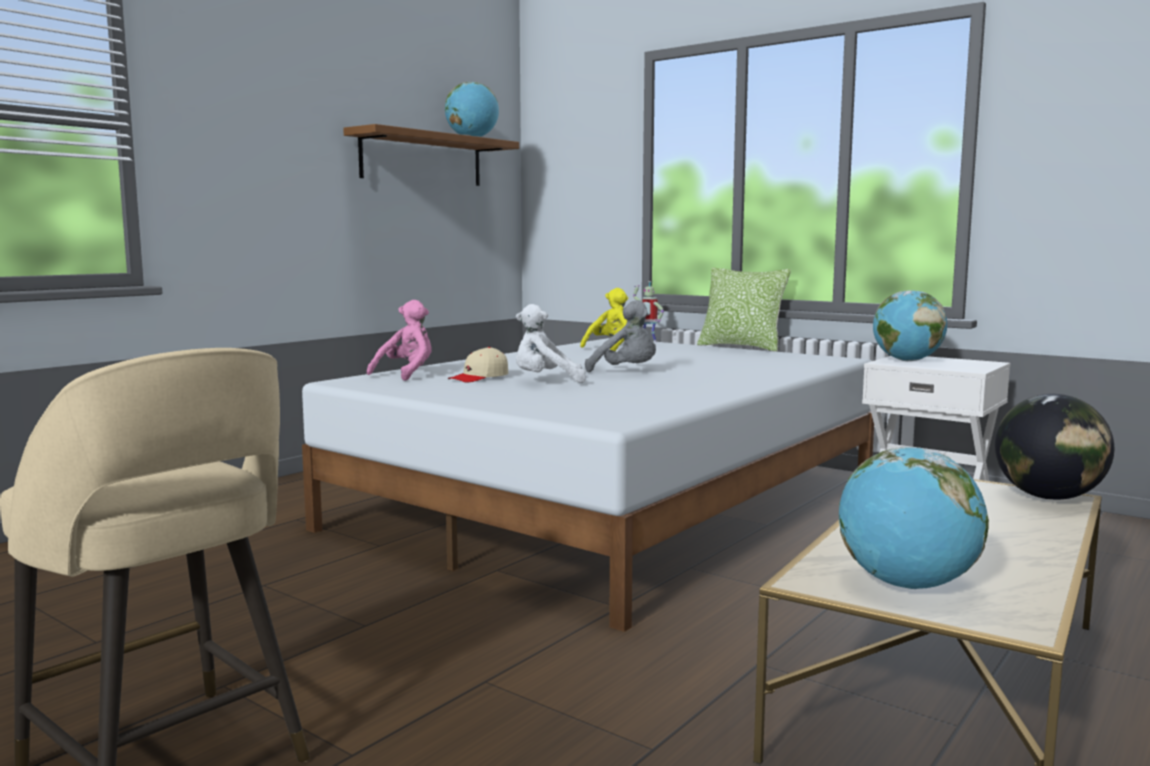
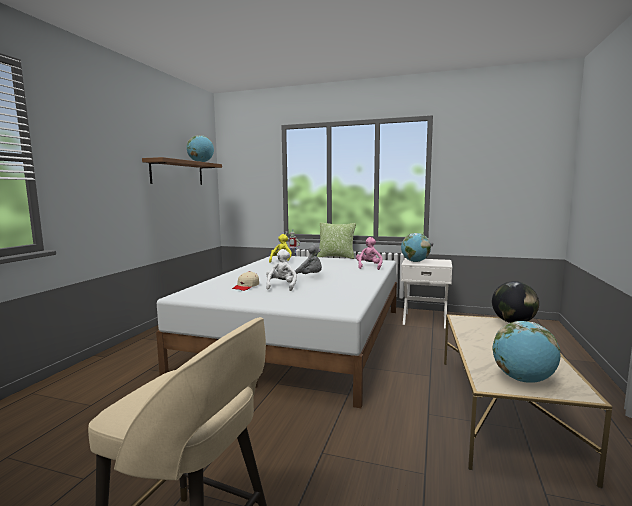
camera: 20 degrees left, 0 degrees up
(407, 374) = (206, 287): pink plush toy -> pink plush toy (369, 267)
(546, 382) = (281, 286): white plush toy -> white plush toy turned 120 degrees clockwise

